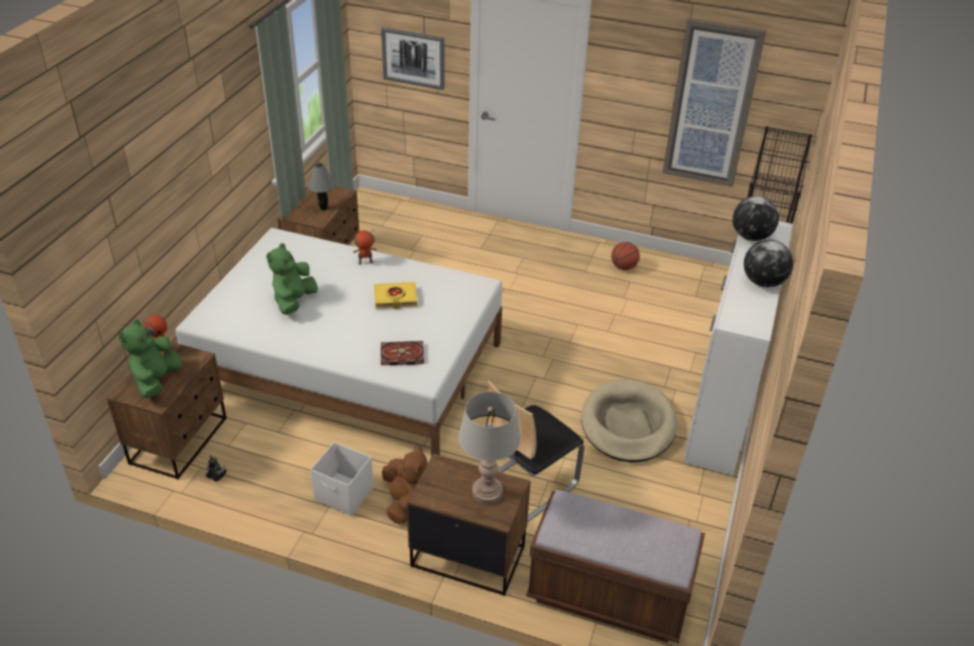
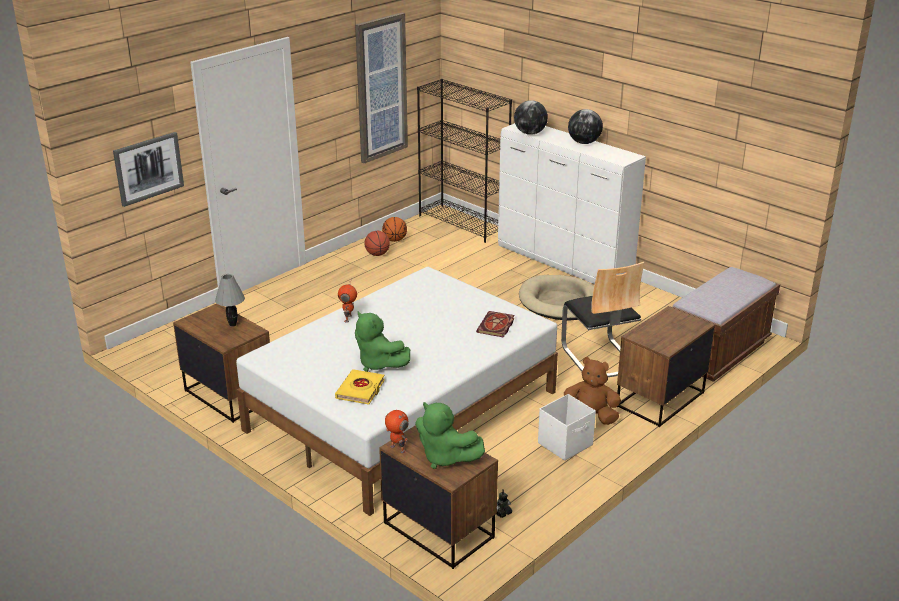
camera: 65 degrees left, 10 degrees down
(395, 298) = (415, 314): yellow book -> yellow book (360, 390)
(487, 492) = (673, 323): grey table lamp -> none
(663, 269) = (395, 240): none -> basketball

